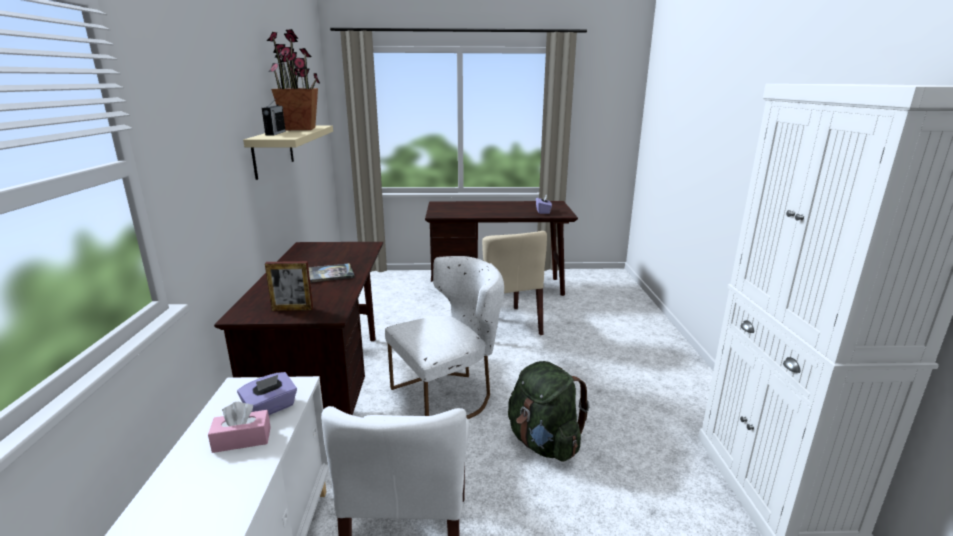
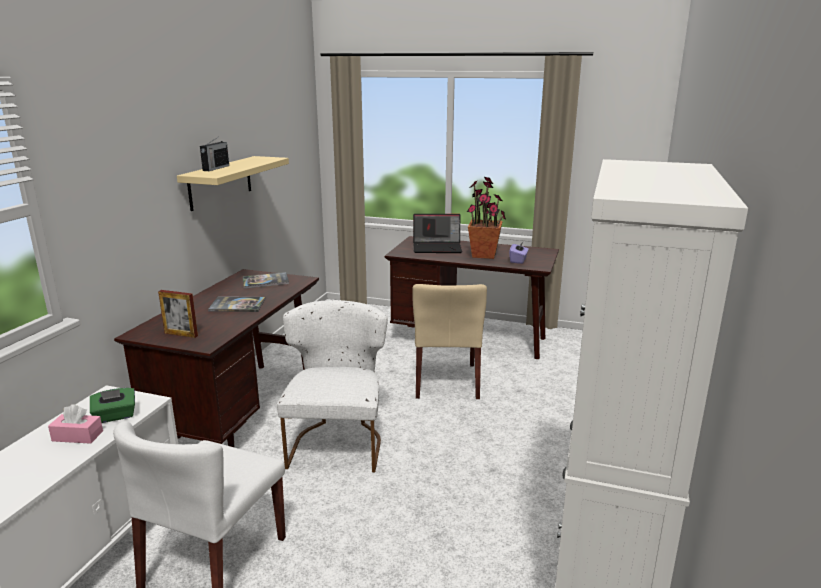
camera: 20 degrees right, 0 degrees up
(270, 408) = (115, 416): purple tissue box -> green tissue box
(300, 129) = (248, 162): potted plant -> potted plant (484, 255)
(332, 250) = (265, 281): none -> book
(448, 396) = (338, 443): white chair -> white chair turned 75 degrees counterclockwise
(465, 208) = (437, 248): none -> laptop
(543, 443) = (394, 508): green backpack -> none

